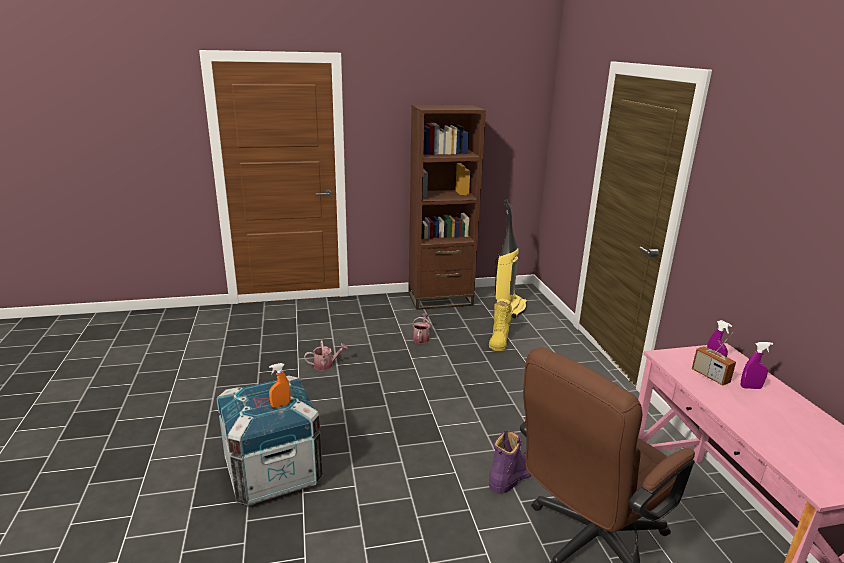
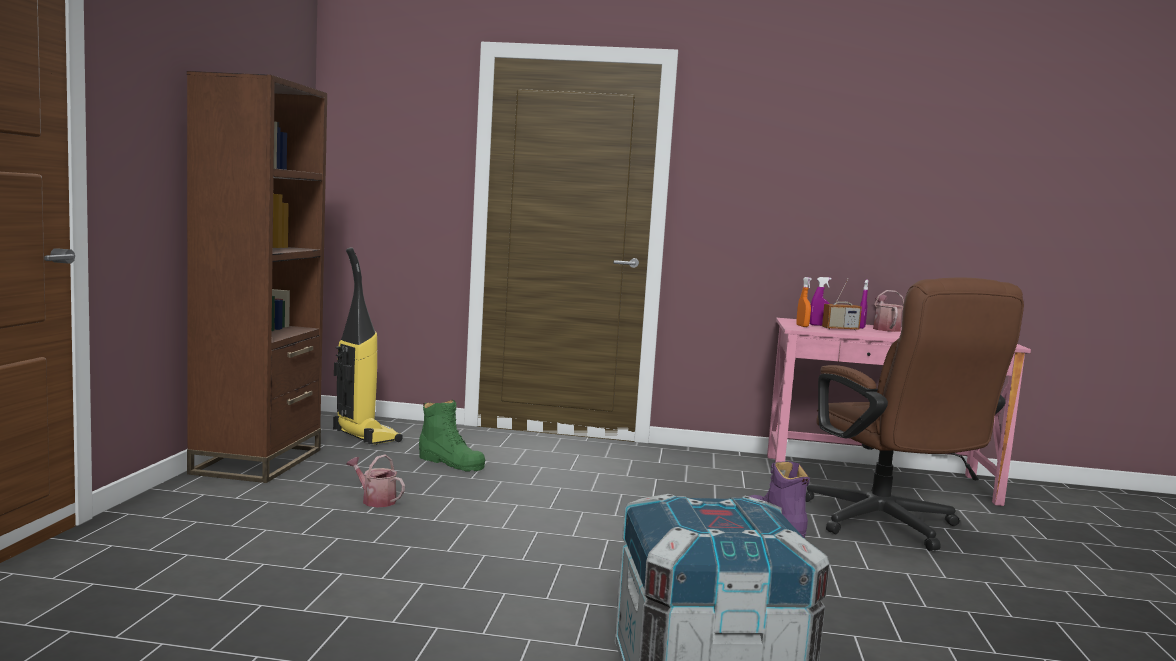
camera: 70 degrees left, 15 degrees down
(280, 405) = (753, 507): orange spray bottle -> orange spray bottle (802, 326)
(326, 365) = (369, 587): watering can -> watering can (885, 329)
(499, 340) = (451, 463): yellow boot -> green boot

